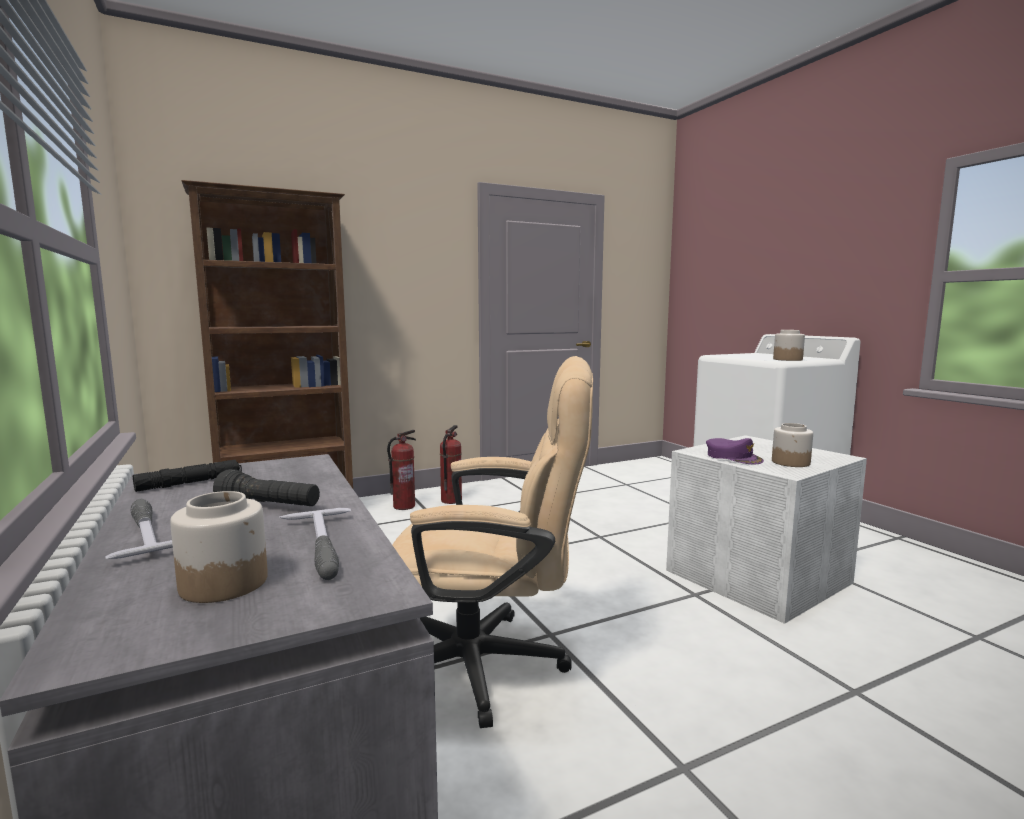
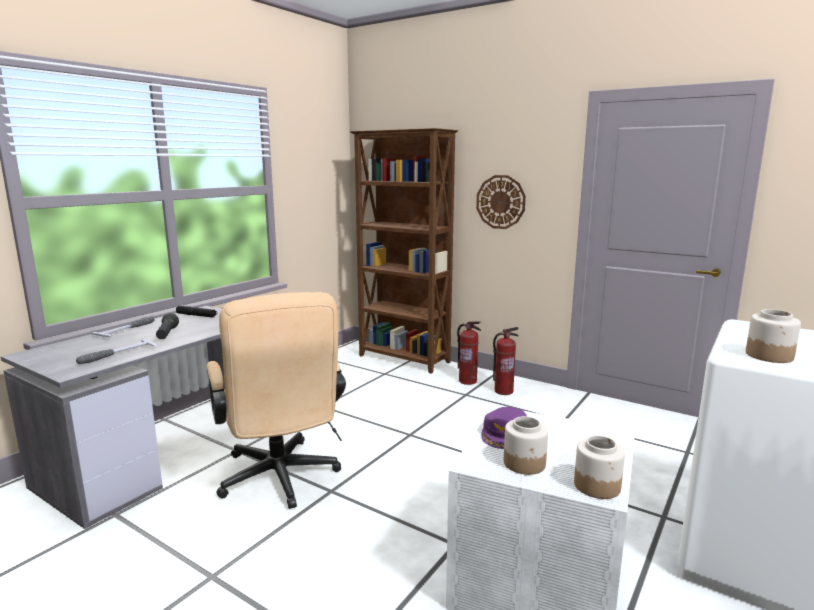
camera: 60 degrees right, 5 degrees up
(224, 583) = (77, 352): jar -> jar (597, 486)
(395, 292) = (500, 202): none -> wall clock

